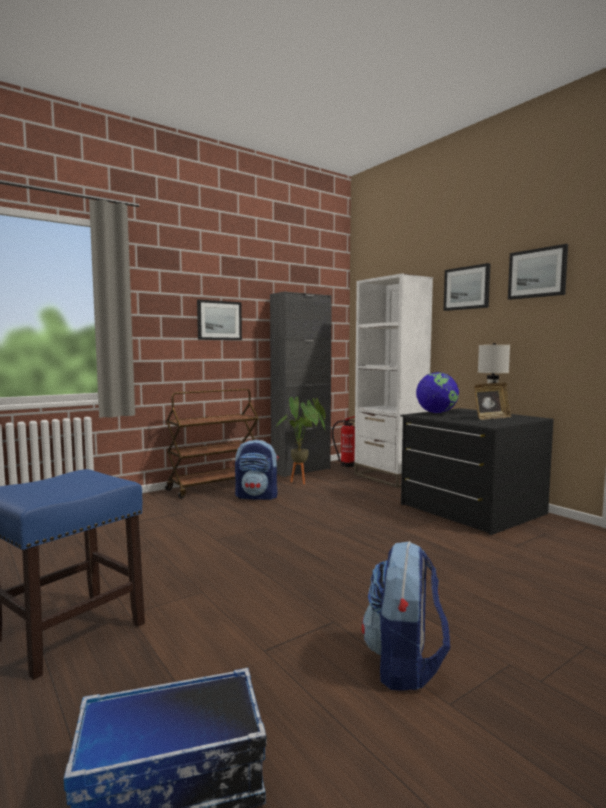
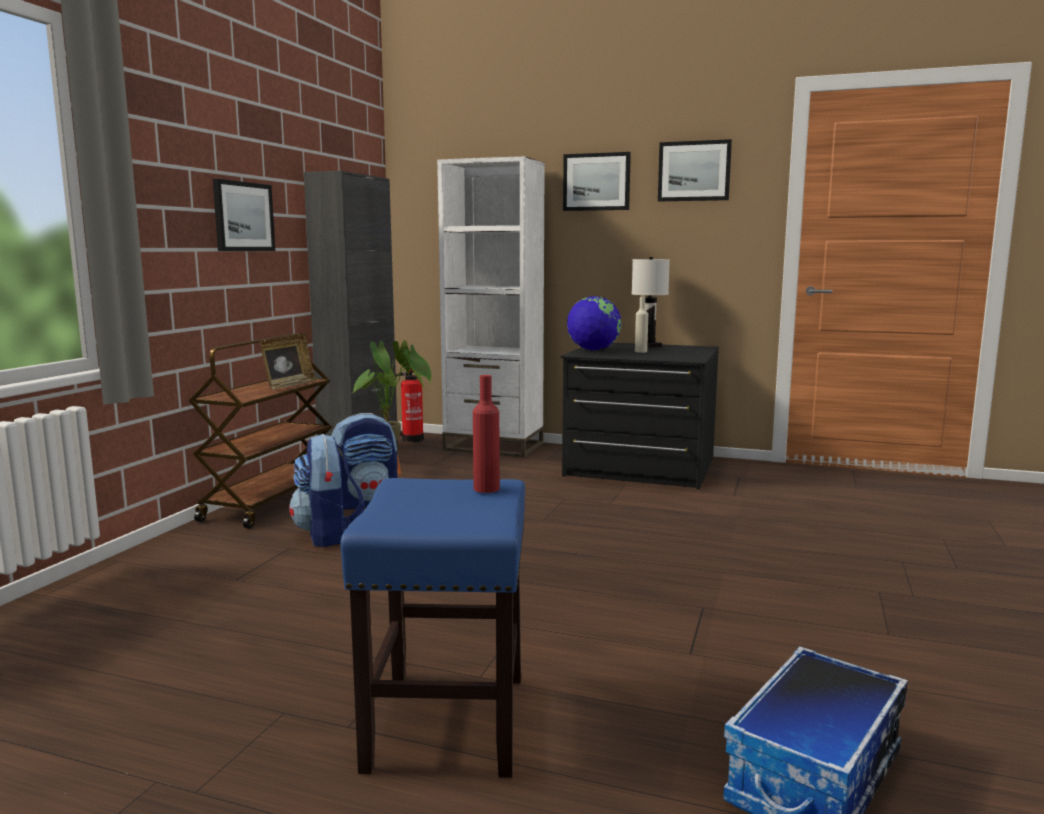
camera: 35 degrees left, 5 degrees up
(99, 483) = (486, 488): none -> red bottle
(405, 665) = (816, 620): backpack -> backpack (328, 535)
(469, 416) = (641, 351): none -> beige bottle
(491, 418) = (665, 351): picture frame -> picture frame (288, 385)

